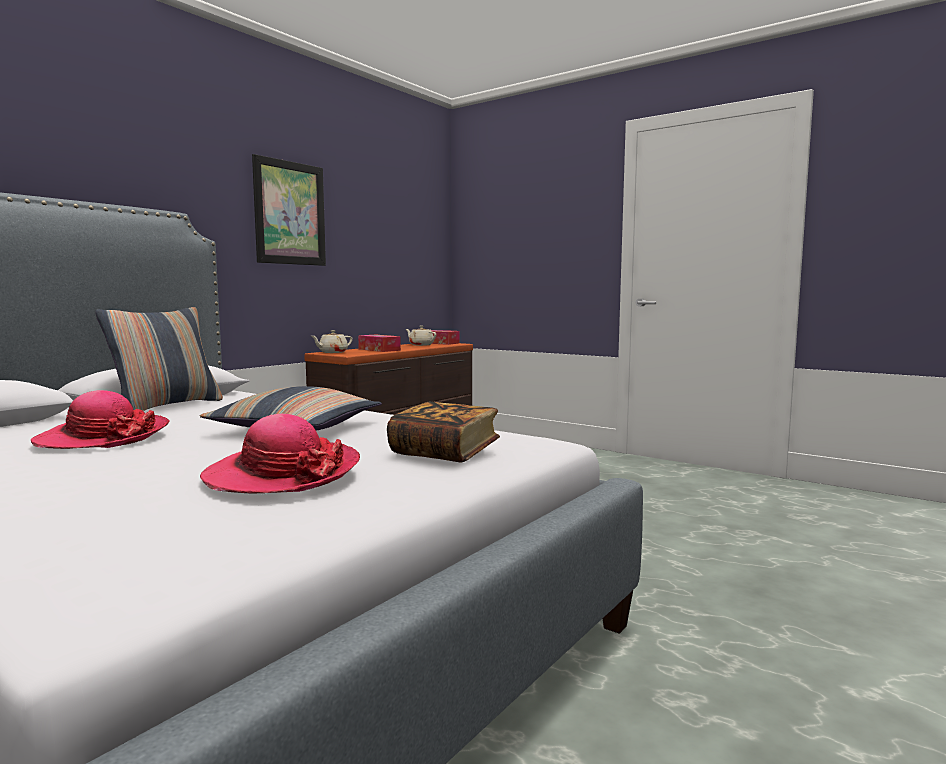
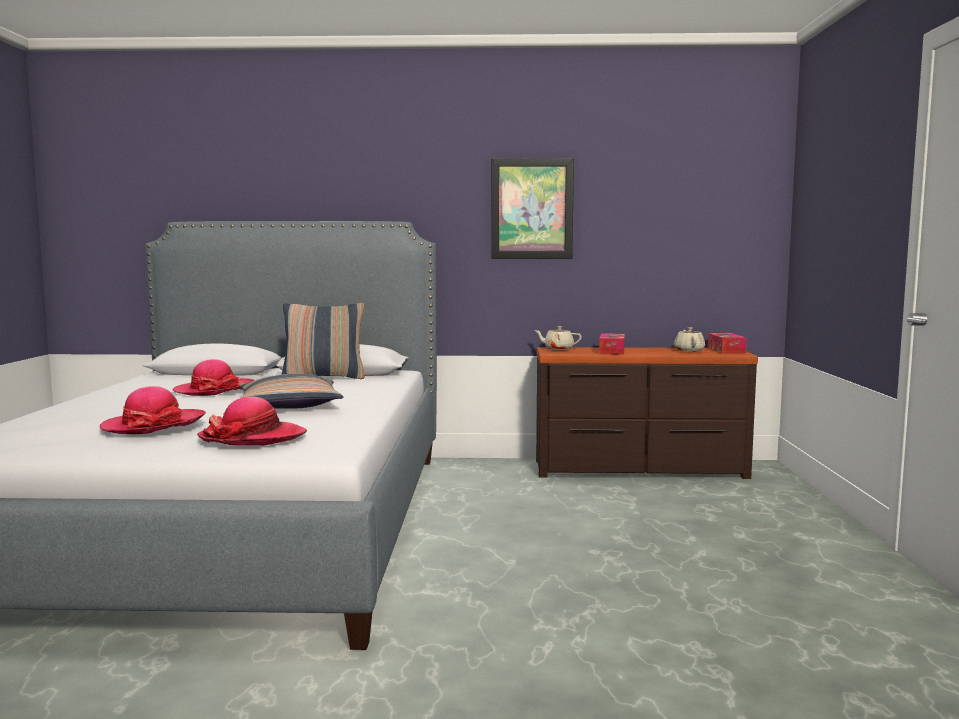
camera: 55 degrees right, 0 degrees up
(444, 453) = (253, 438): book -> hat

